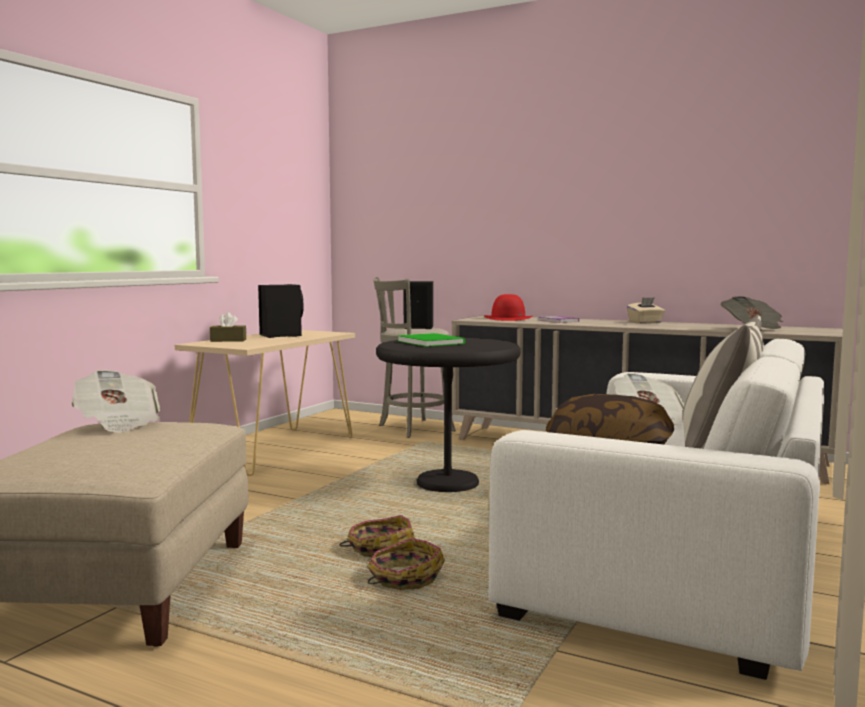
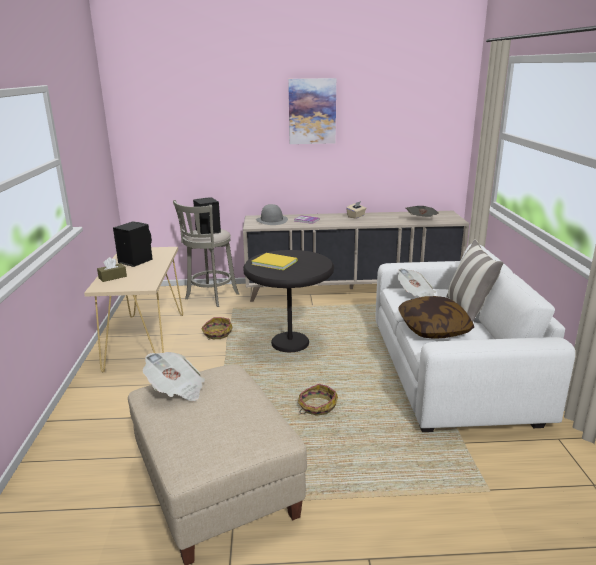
camera: 30 degrees left, 15 degrees up
(404, 579) = (354, 424): basket -> basket (217, 334)
(431, 342) = (274, 262): green book -> yellow book
(508, 318) = (272, 220): red hat -> grey hat
(588, 158) = (312, 111): none -> picture

